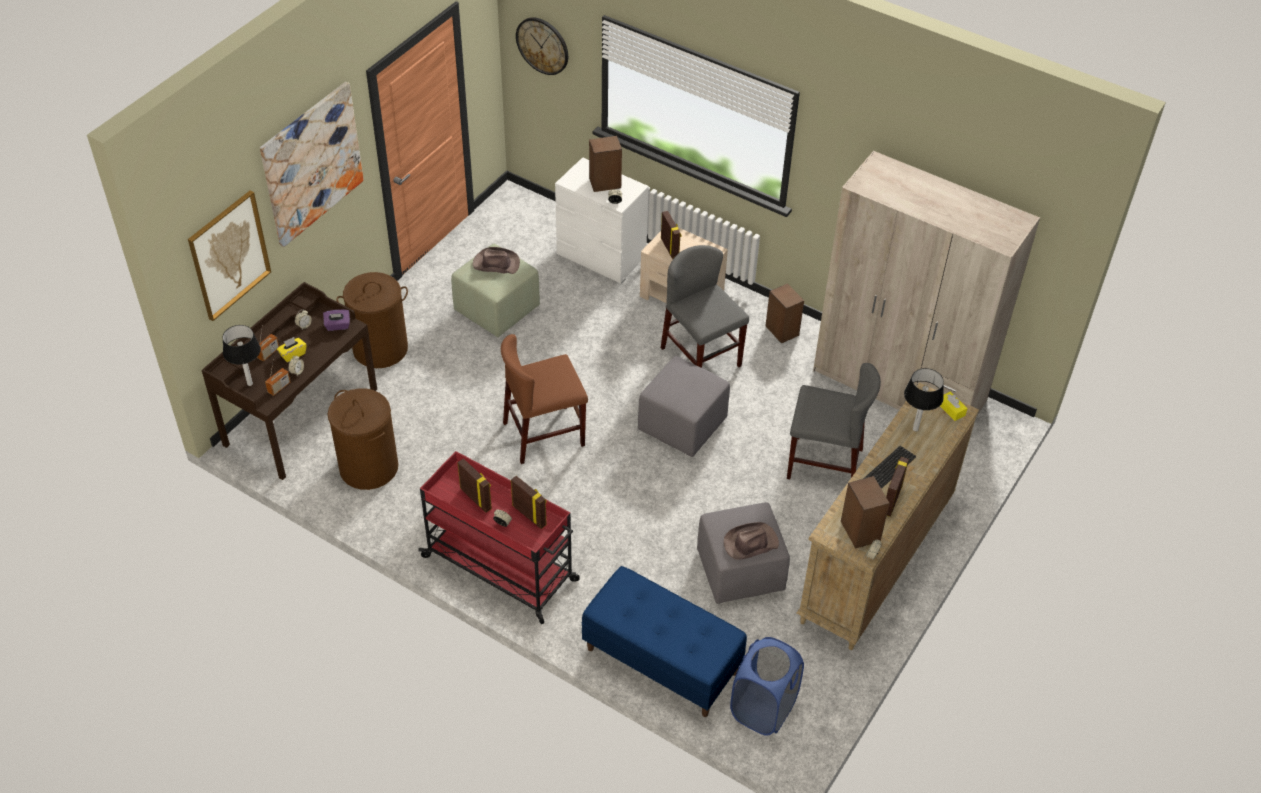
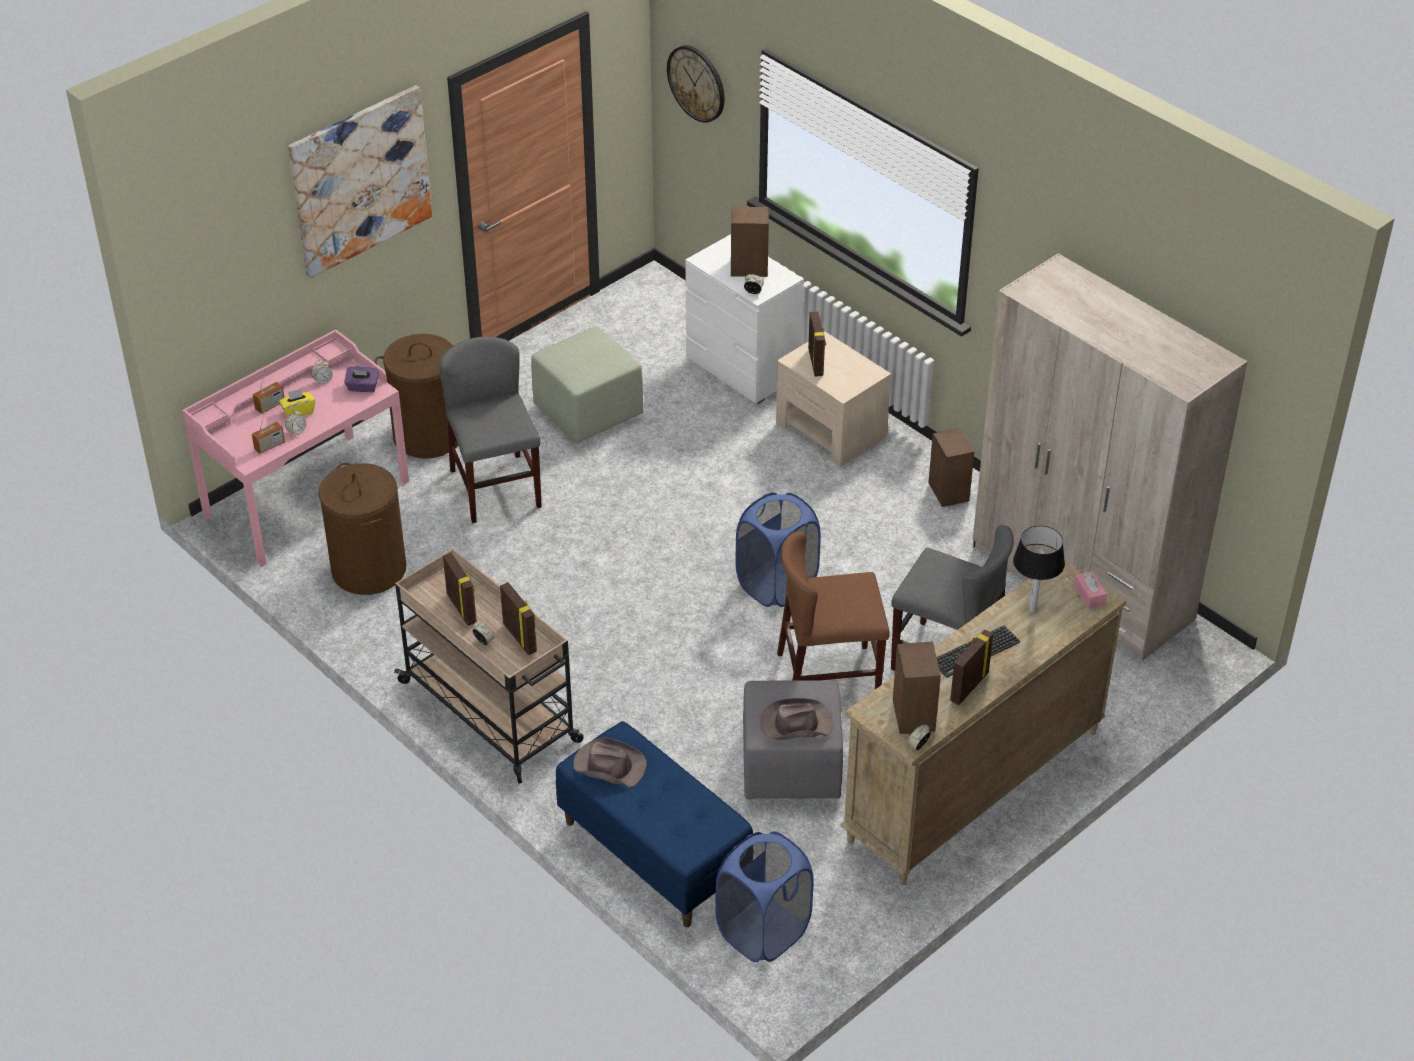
camera: 15 degrees right, 5 degrees down
(229, 255) = (235, 272): picture -> none
(249, 384) = (236, 436): table lamp -> none
(300, 416) = (306, 498): brown desk -> pink desk
(495, 263) = (590, 349): brown hat -> brown hat (609, 765)
(501, 569) = (491, 713): red cart -> beige cart
(544, 434) = (597, 566): brown chair -> brown chair (828, 677)
(682, 426) = (776, 585): grey ottoman -> blue laundry basket
(701, 357) = (830, 507): grey chair -> grey chair (495, 488)
(951, 410) = (1089, 595): yellow tissue box -> pink tissue box

